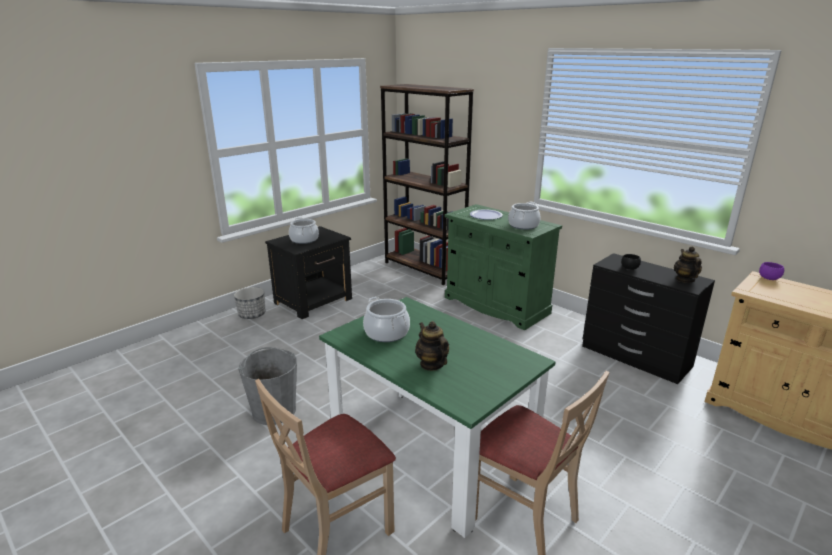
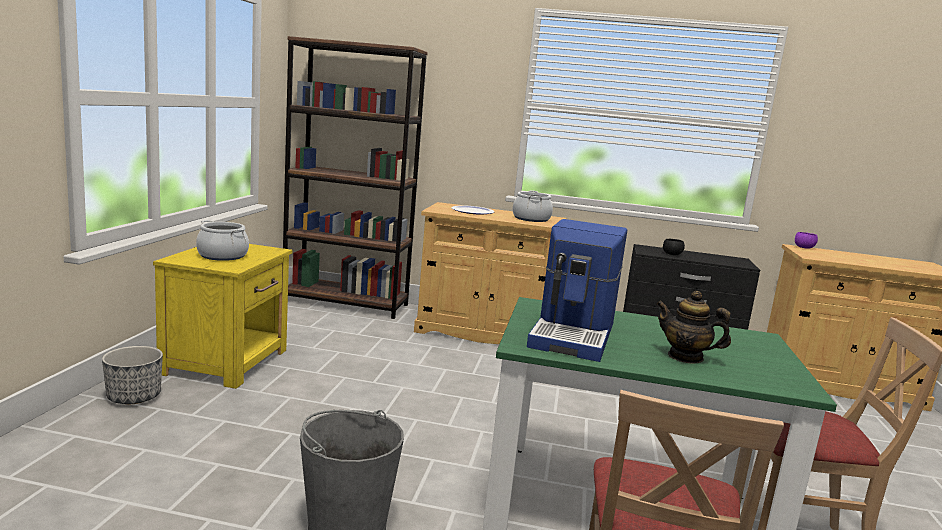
camera: 35 degrees left, 10 degrees down
(314, 301) = (228, 361): black nightstand -> yellow nightstand
(387, 333) = (574, 335): cooking pot -> coffee machine
(496, 305) = (484, 332): green cabinet -> beige cabinet
(684, 279) = (729, 259): teapot -> none

